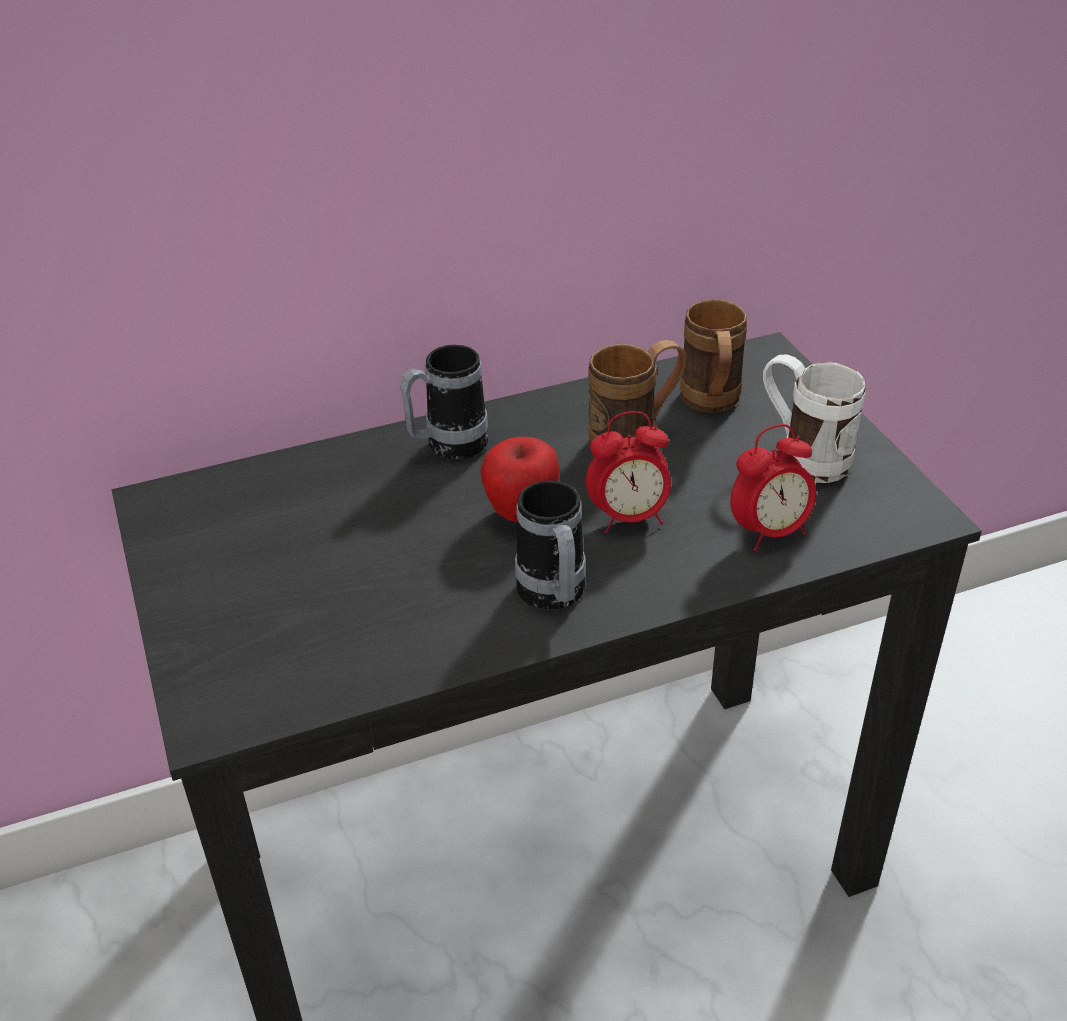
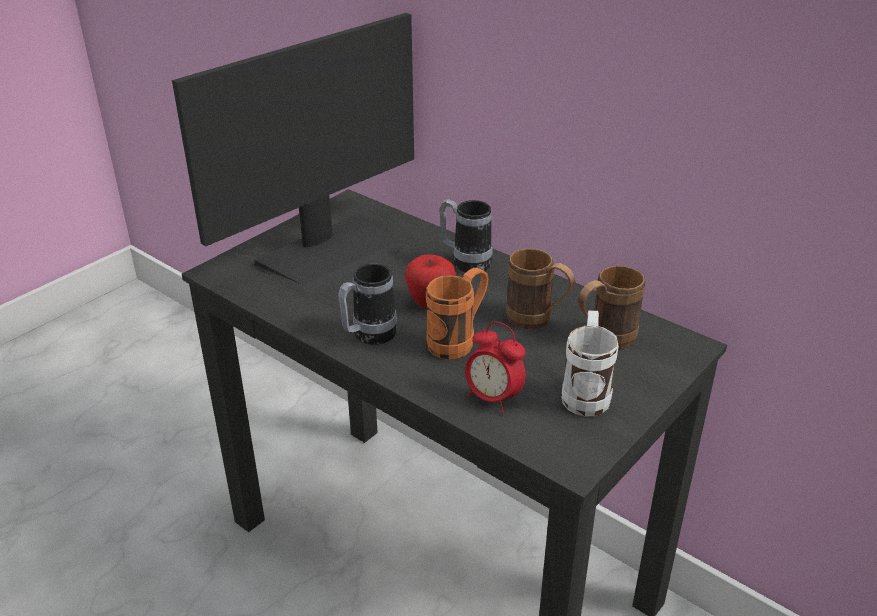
camera: 60 degrees right, 5 degrees down
(294, 565) = (332, 253): none -> monitor
(628, 518) = (459, 341): alarm clock -> orange mug

